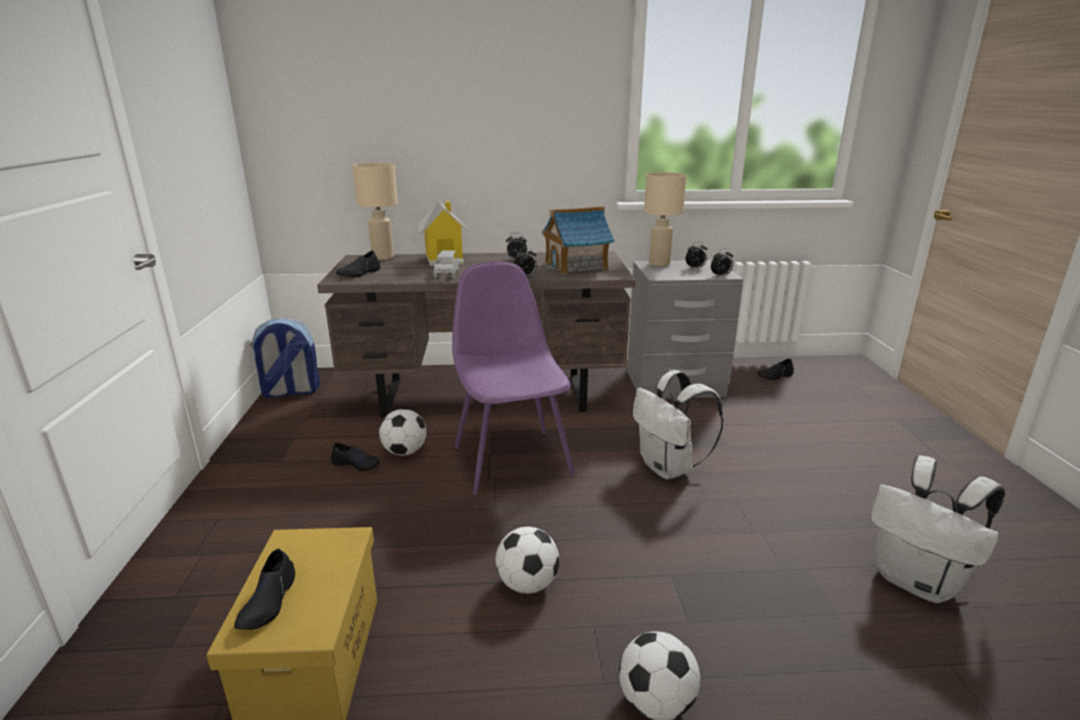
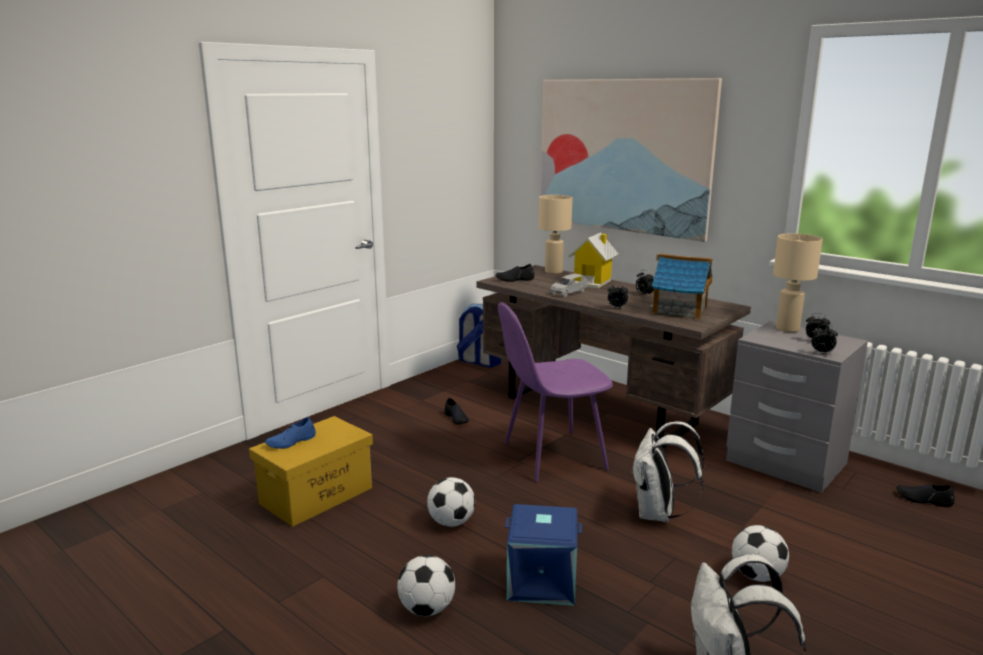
camera: 45 degrees right, 5 degrees down
(268, 602) = (291, 441): black shoe -> blue shoe
(404, 452) = (492, 423): football -> football (756, 575)
(437, 110) = (623, 156): none -> picture
(511, 459) = (551, 456): purple chair -> purple chair turned 135 degrees counterclockwise
(692, 588) = (542, 580): none -> blue storage box

